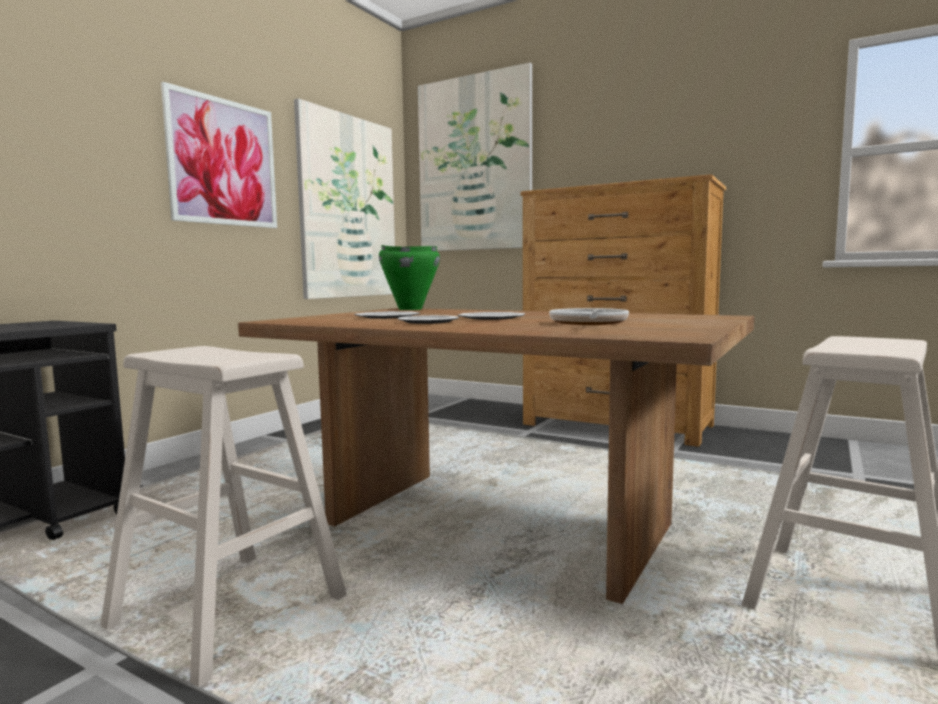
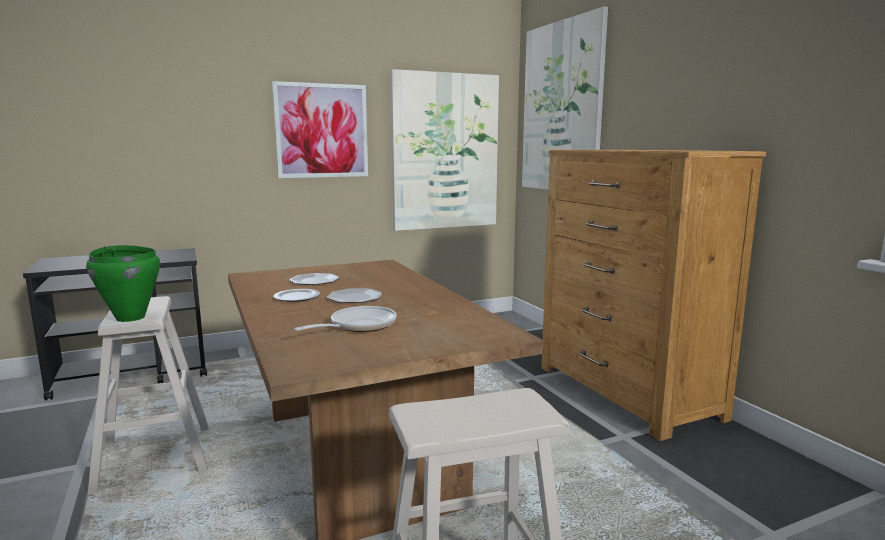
camera: 35 degrees right, 5 degrees up
(410, 309) = (385, 265): green cooking pot -> green cooking pot (131, 318)

